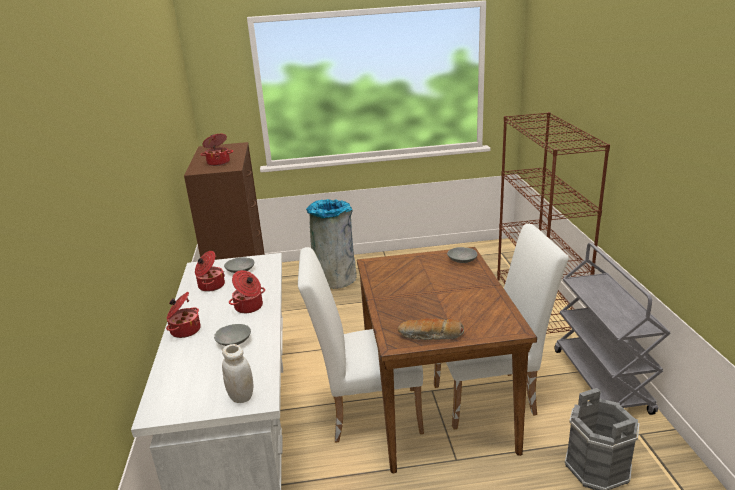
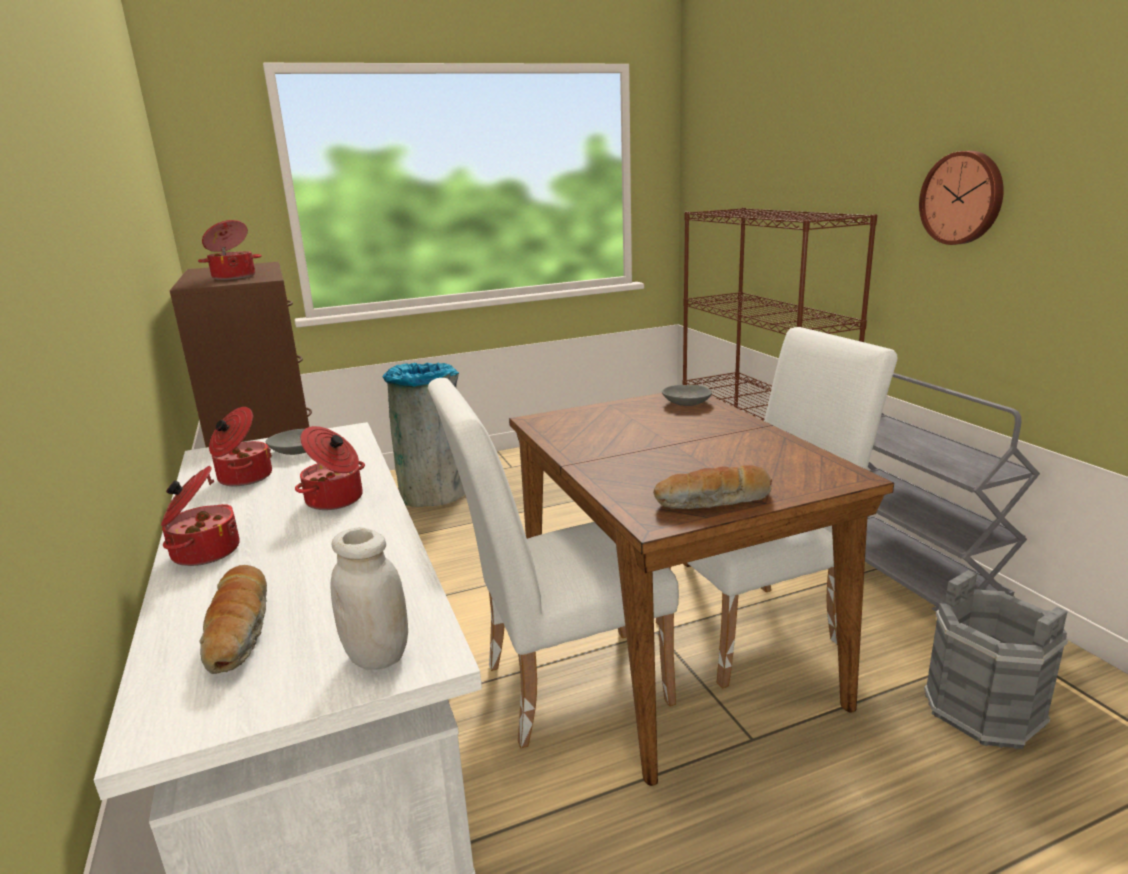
camera: 15 degrees left, 5 degrees down
(191, 375) = (241, 631): none -> bread
(233, 341) = (321, 556): grey bowl -> none
(651, 148) = (963, 198): none -> wall clock

